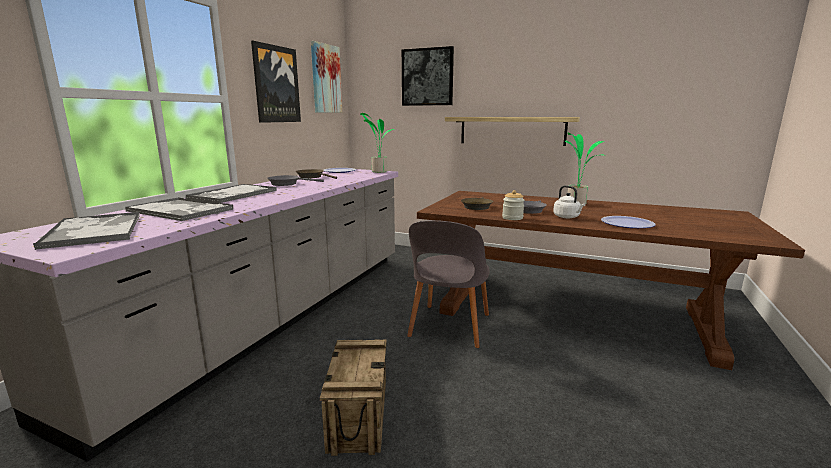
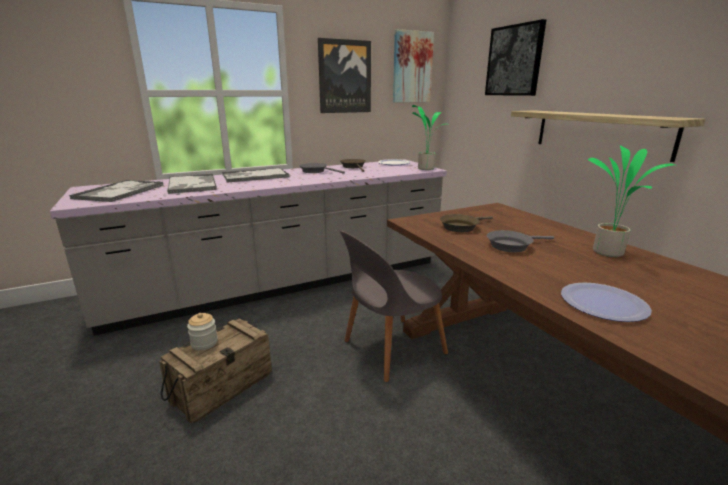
camera: 40 degrees right, 5 degrees up
(512, 218) = (462, 250): jar -> jar (204, 343)
(567, 217) = (536, 268): white kettle -> none

